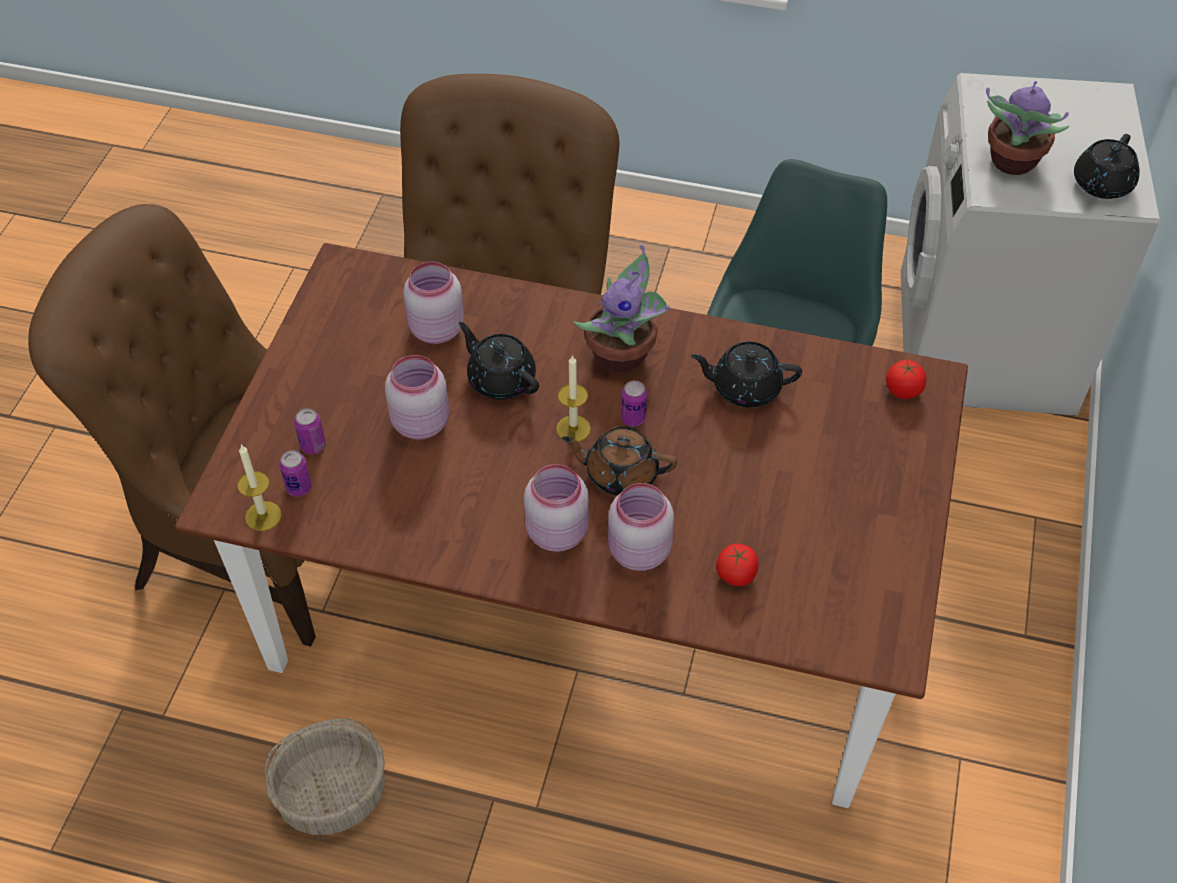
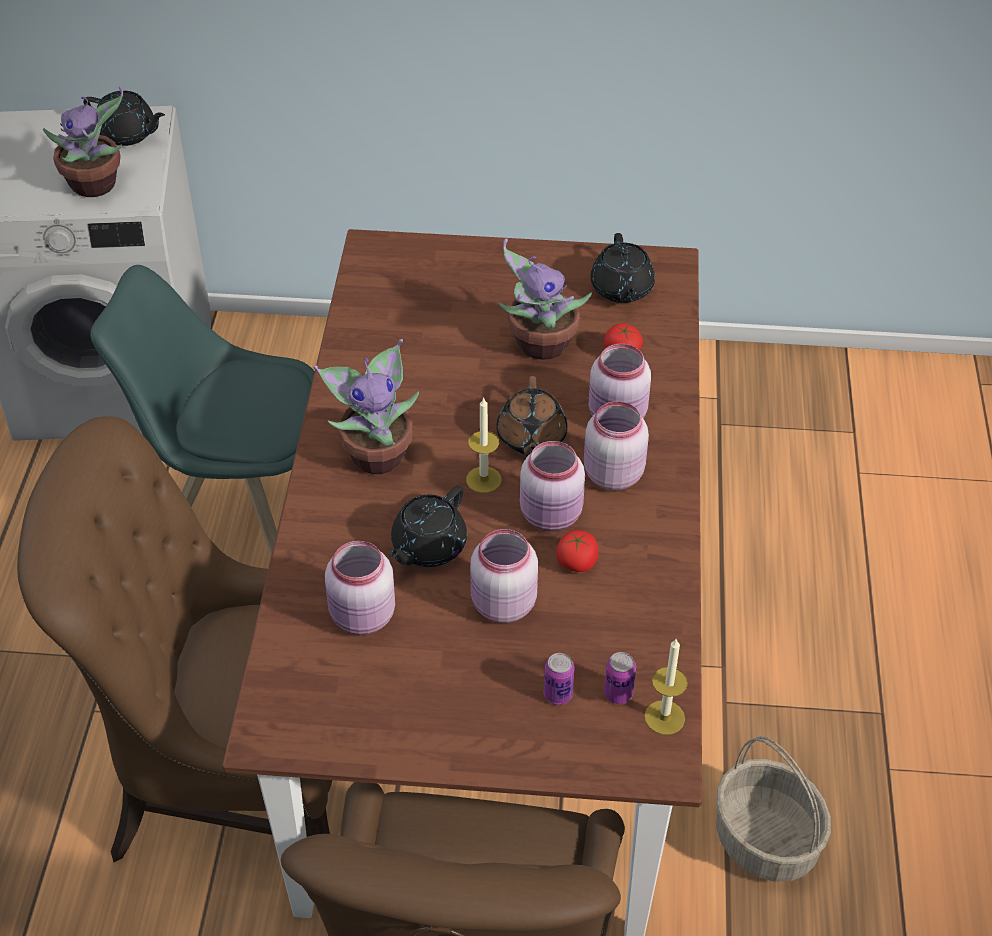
camera: 100 degrees left, 5 degrees down
(514, 474) = (552, 516): none -> pink jar
(633, 418) = (460, 437): can -> none
(744, 387) = (404, 363): black teapot -> black teapot (621, 289)
(759, 501) = (539, 344): none -> potted plant
(903, 389) = (388, 264): tomato -> tomato (577, 562)

